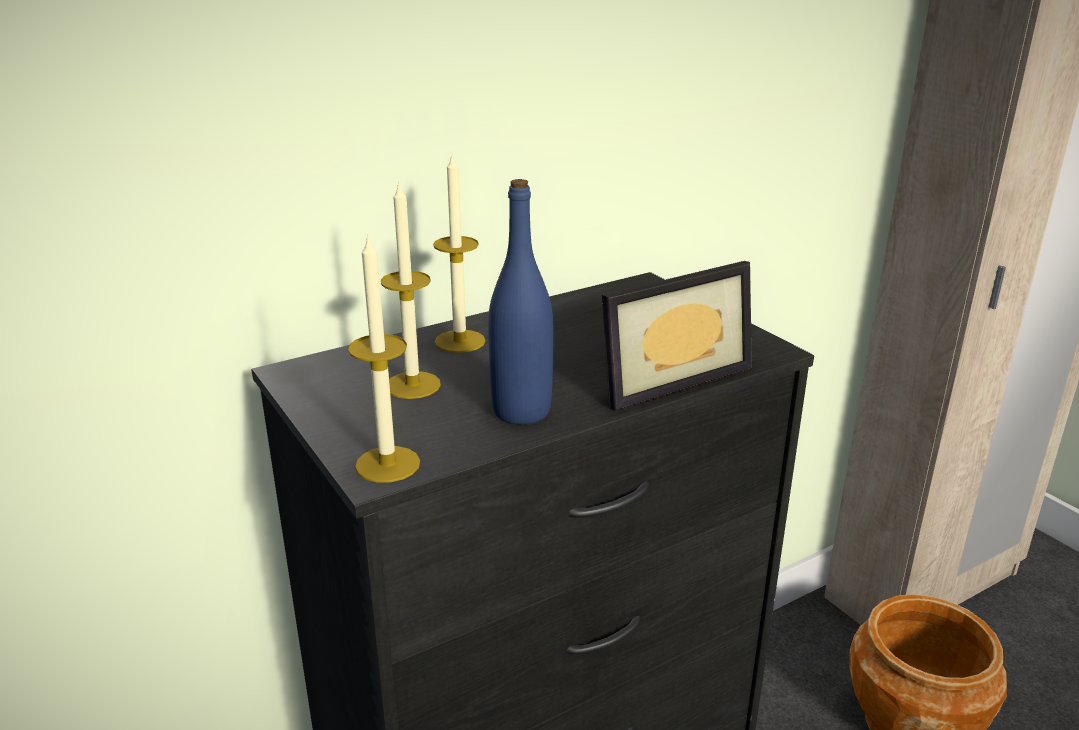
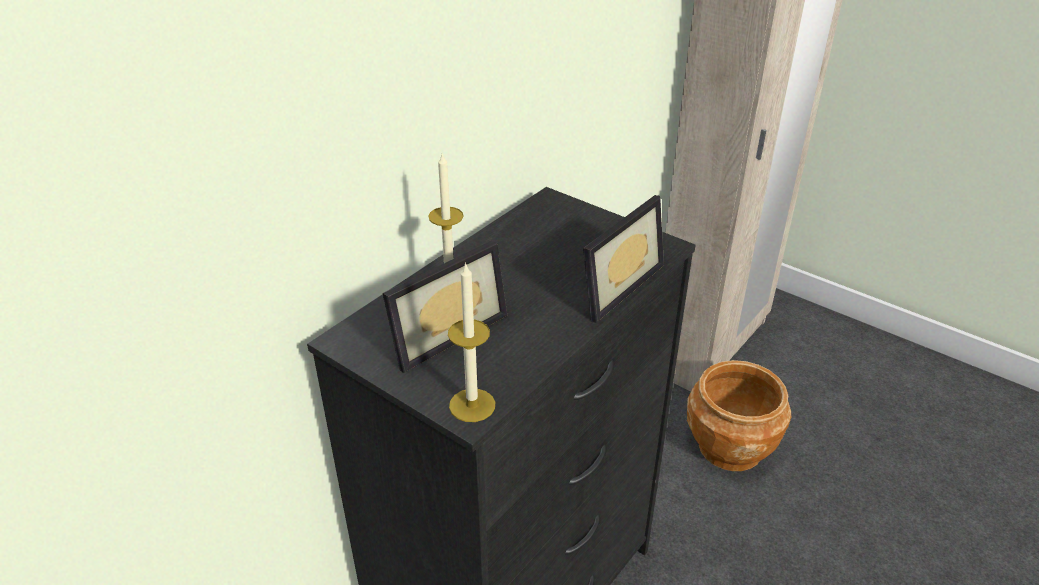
camera: 20 degrees left, 10 degrees up
(412, 385) = (442, 332): candle -> picture frame
(521, 411) = (534, 337): blue bottle -> none

